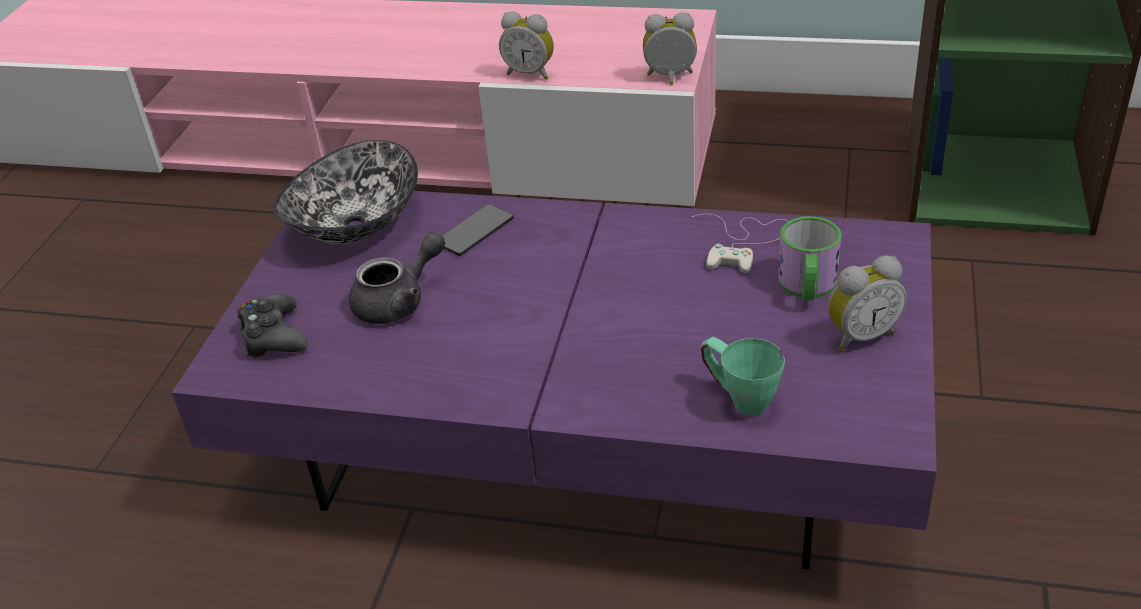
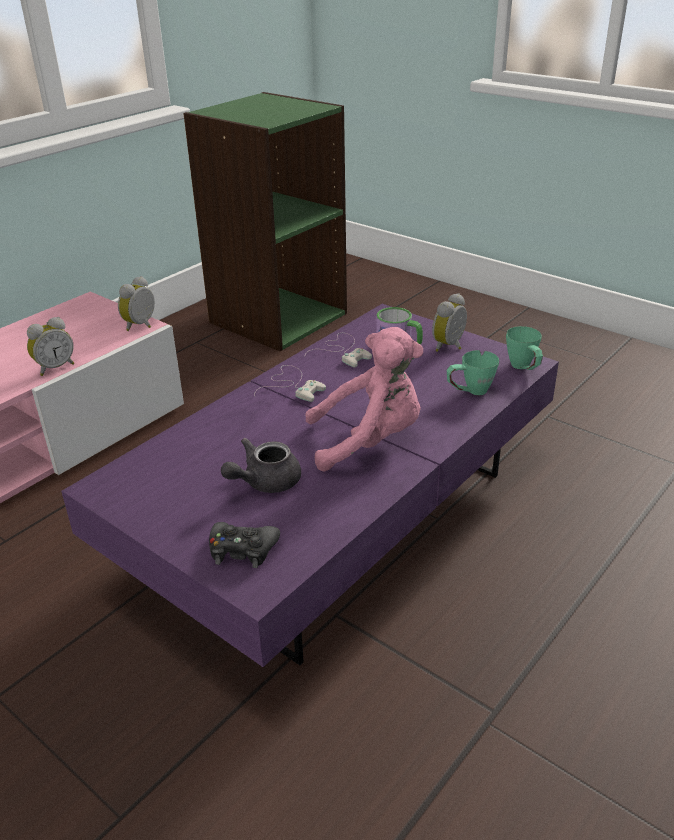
camera: 65 degrees left, 5 degrees down
(356, 225) = (149, 480): bowl -> none
(399, 301) = (264, 482): grey teapot -> grey teapot turned 120 degrees counterclockwise
(474, 231) = (222, 433): phone -> none
(538, 348) = (369, 441): none -> pink plush toy
(618, 237) = (292, 385): none -> white game controller
(860, 335) = (450, 346): alarm clock -> alarm clock turned 150 degrees counterclockwise
(866, 436) = (524, 369): none -> green mug

